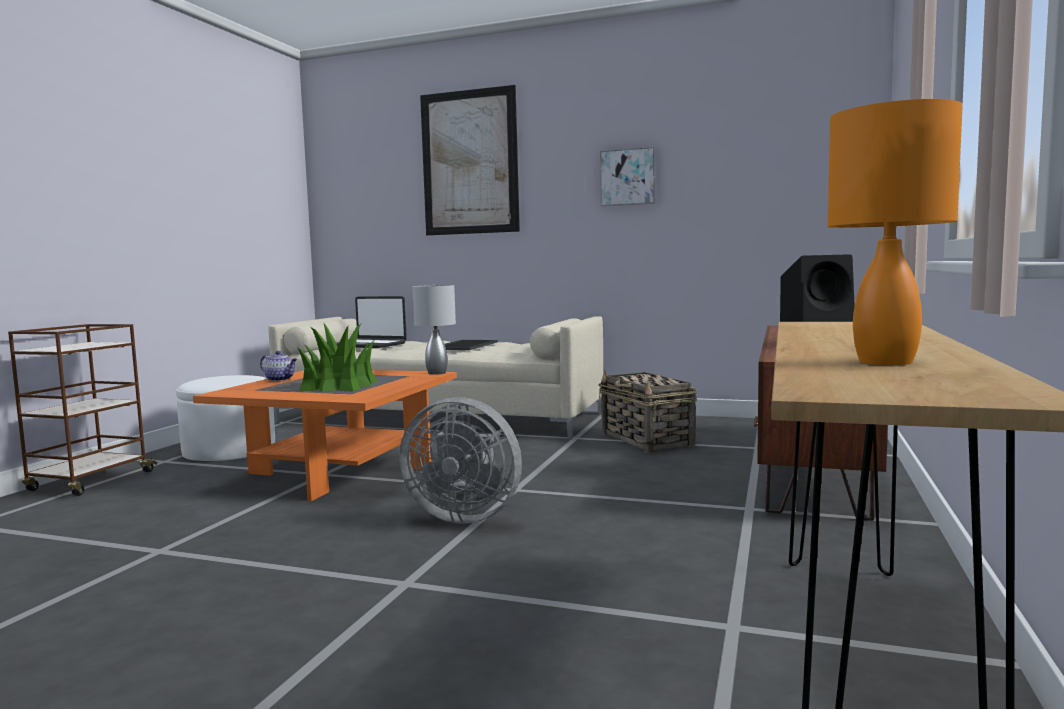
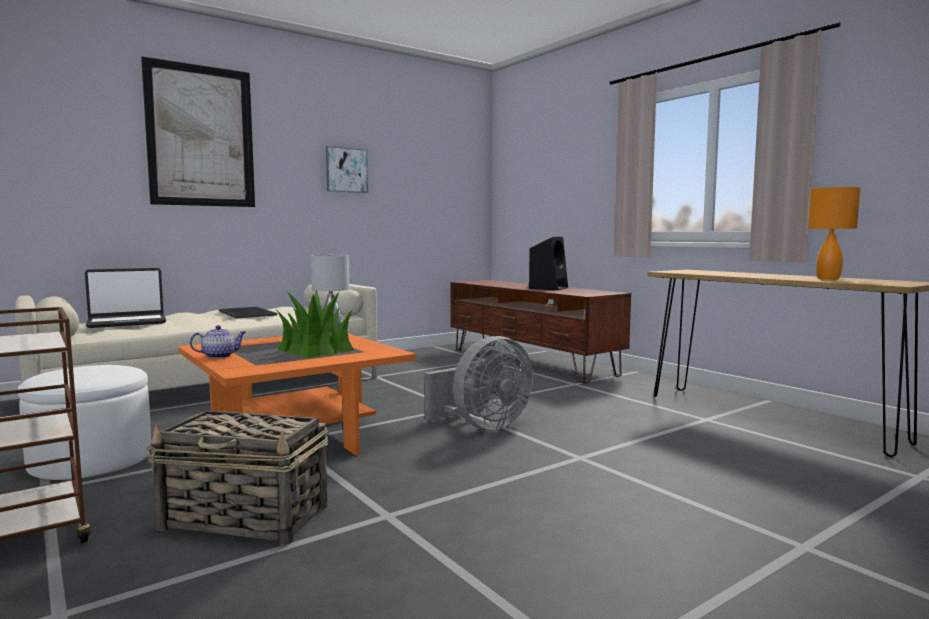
camera: 55 degrees left, 0 degrees up
(647, 440) = (421, 368): basket -> basket (246, 518)

